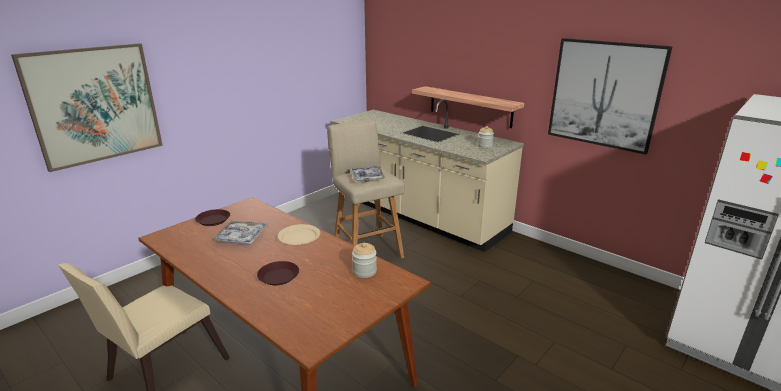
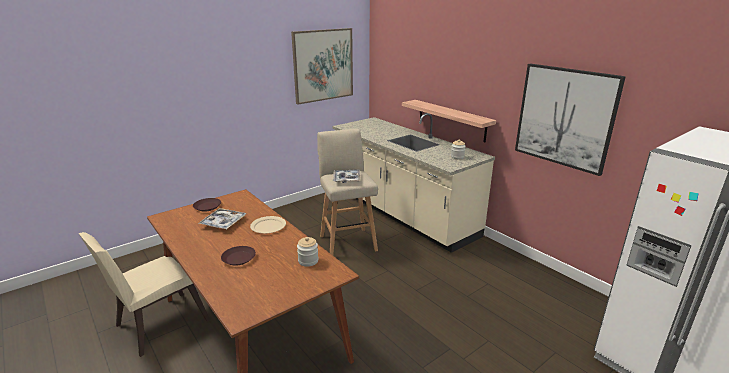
camera: 10 degrees right, 0 degrees up
(95, 105) = (131, 108): picture -> picture (323, 65)

